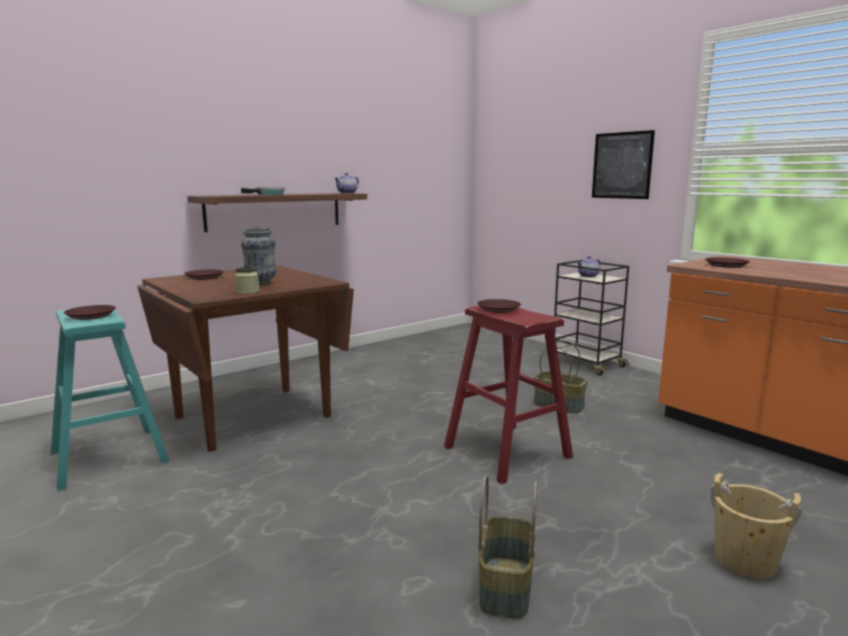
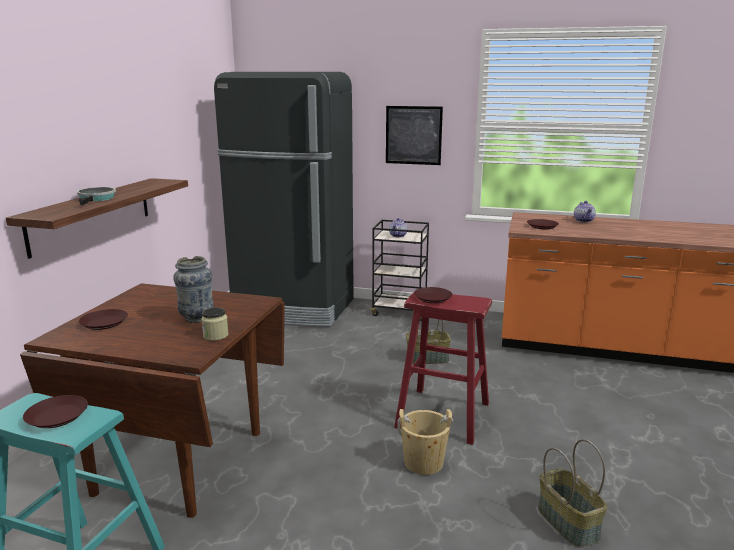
camera: 35 degrees left, 5 degrees up
(347, 193) = (165, 181): teapot -> teapot (584, 221)
(484, 343) = (294, 308): none -> black fridge
(745, 561) = (650, 442): beige bucket -> beige bucket (423, 463)

